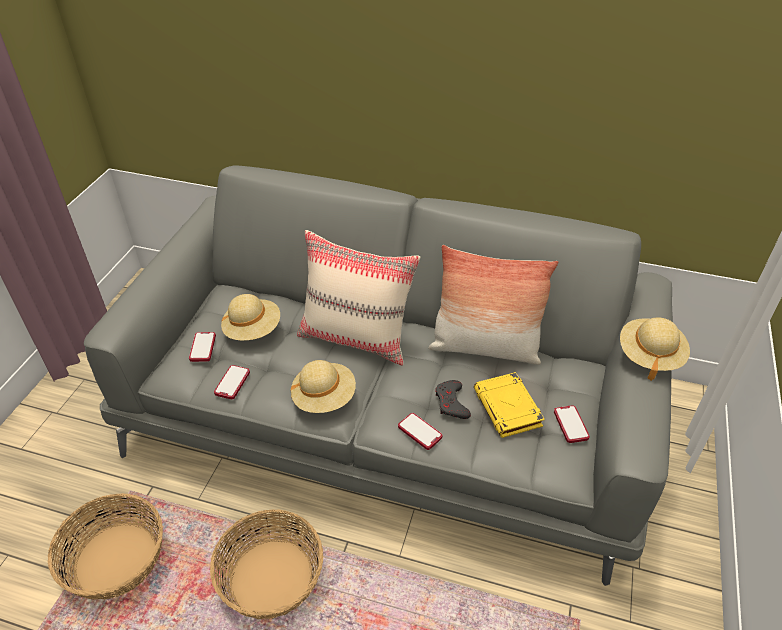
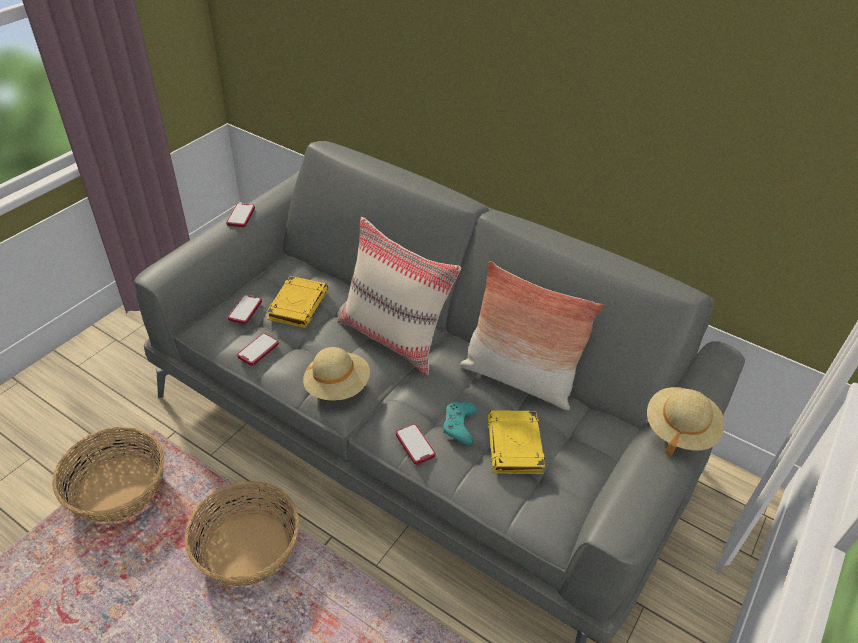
camera: 15 degrees right, 0 degrees up
(253, 330) = (298, 305): beige hat -> yellow book
(451, 403) = (459, 425): grey game controller -> turquoise game controller
(570, 425) = (573, 480): phone -> phone (241, 216)

